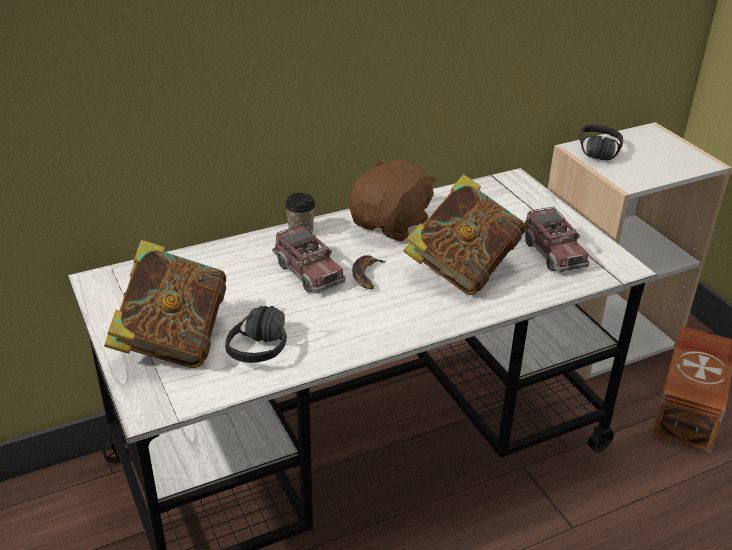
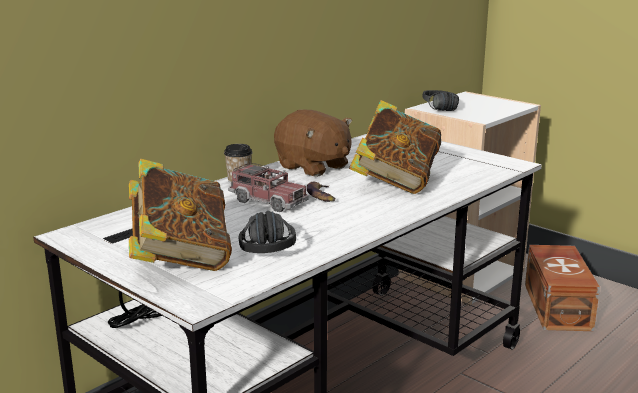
camera: 20 degrees left, 15 degrees down
(391, 224) = (313, 167): brown plush toy -> brown plush toy turned 120 degrees clockwise
(553, 253) = (456, 164): toy truck -> none

